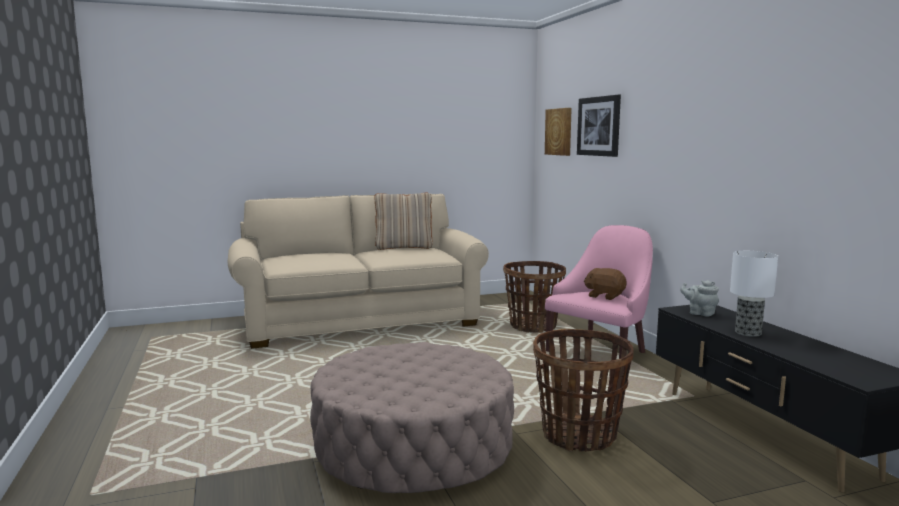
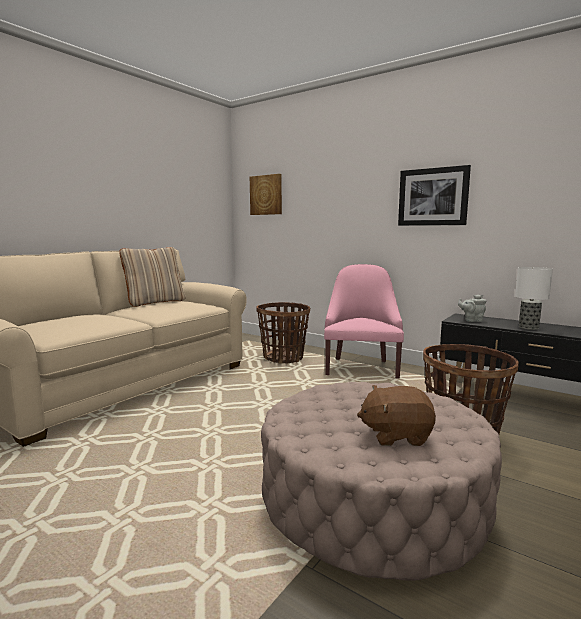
camera: 35 degrees left, 0 degrees up
(599, 126) = (317, 187): picture -> picture (433, 197)
(605, 296) = (369, 321): brown plush toy -> brown plush toy (396, 435)

